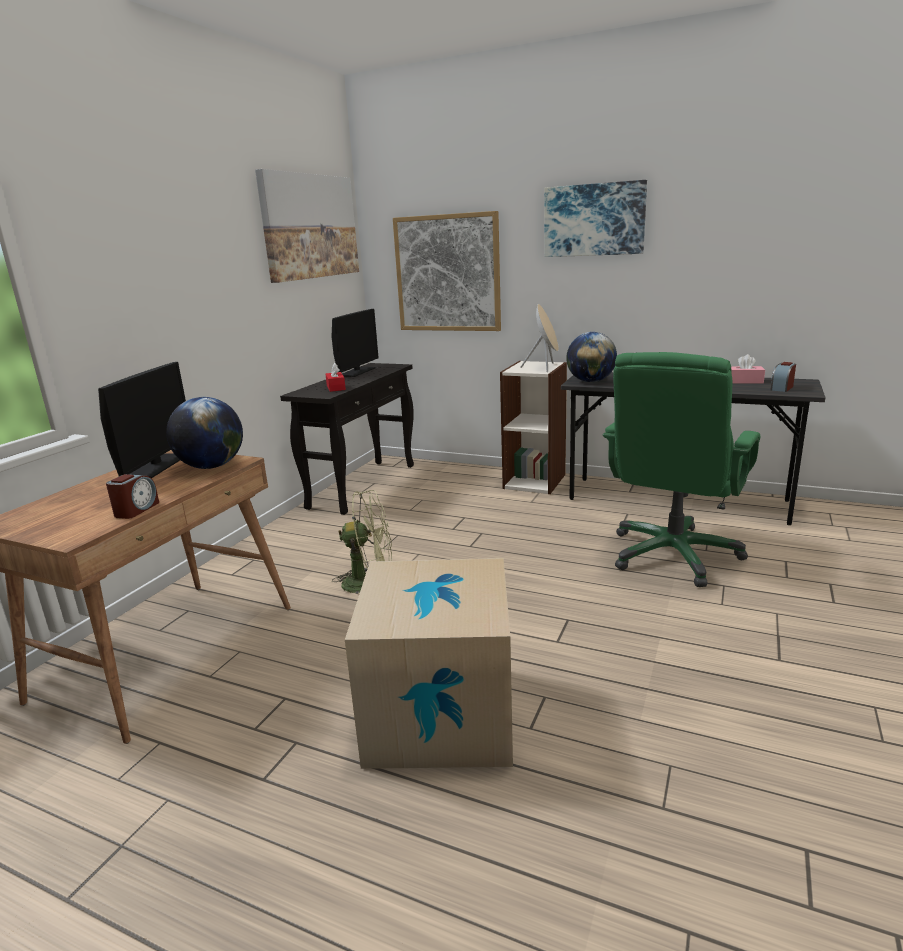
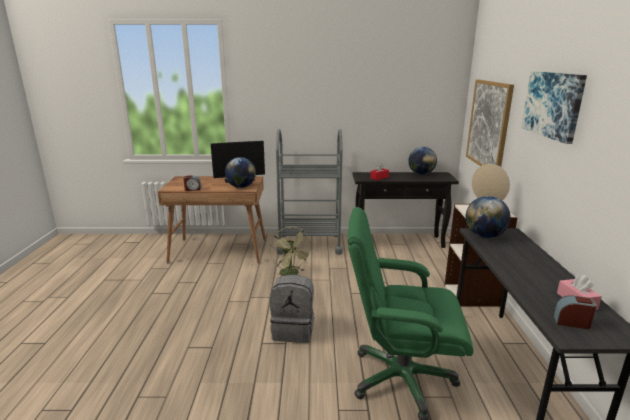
camera: 65 degrees right, 0 degrees up
(279, 548) = (309, 244): none -> grey cart
(310, 227) = (411, 81): picture -> none
(357, 371) = (421, 174): monitor -> globe
(440, 714) = (193, 320): cardboard box -> none
(538, 607) = (293, 330): none -> grey backpack

